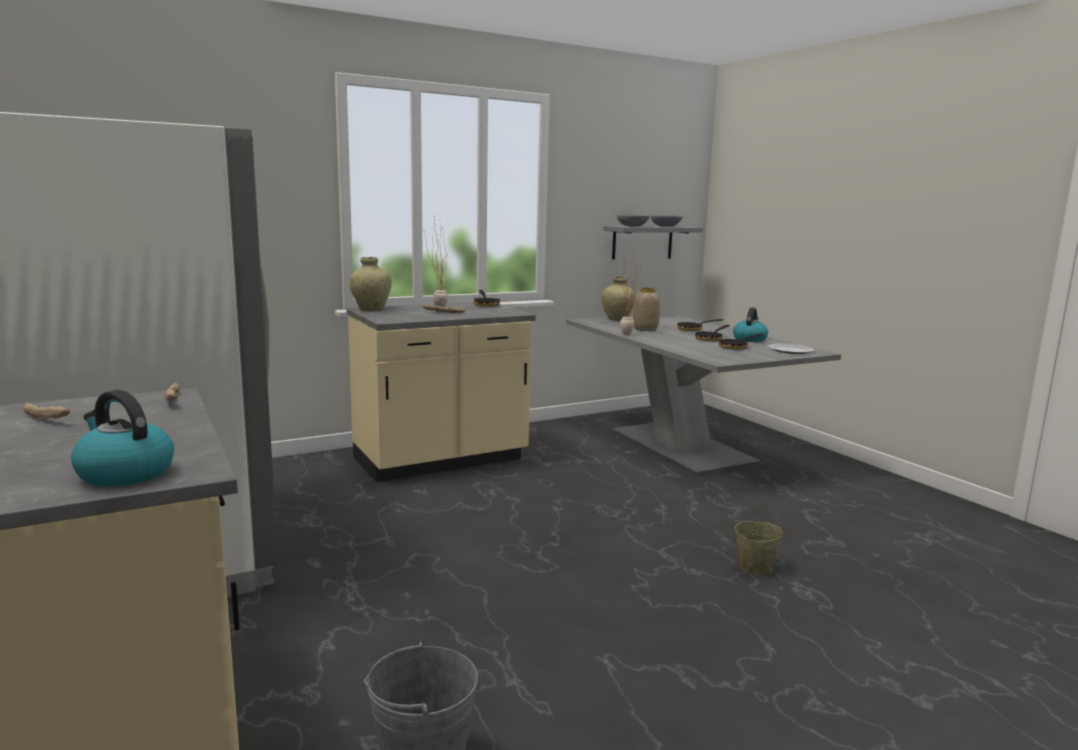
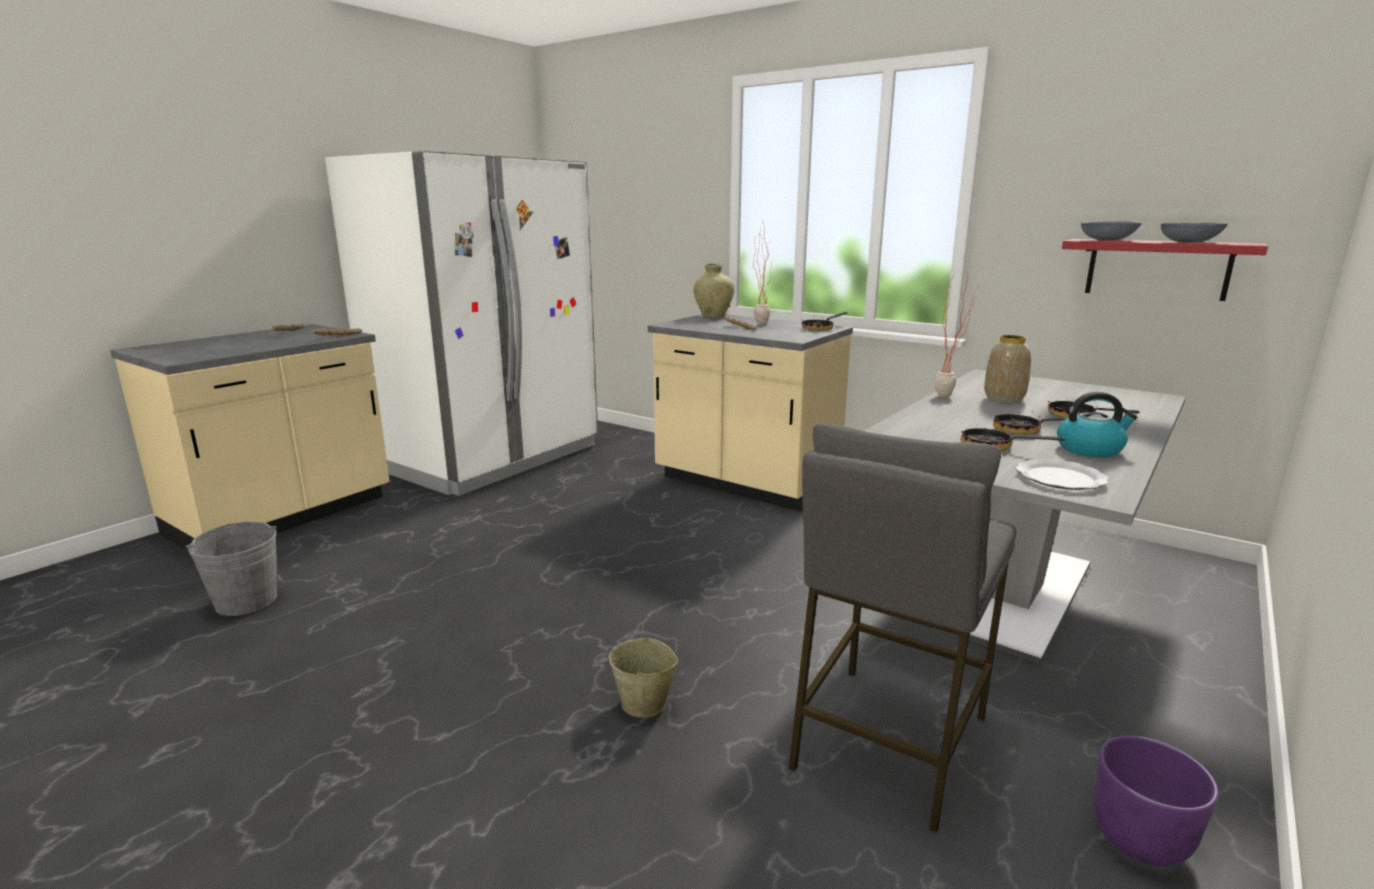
camera: 65 degrees right, 5 degrees up
(124, 473) = (179, 354): kettle -> none
(617, 319) = (1038, 383): beige vase -> none
(642, 242) = (1157, 269): grey shelf -> red shelf
(814, 514) = (887, 741): none -> grey stool
(892, 492) = (1139, 842): none -> purple planter

